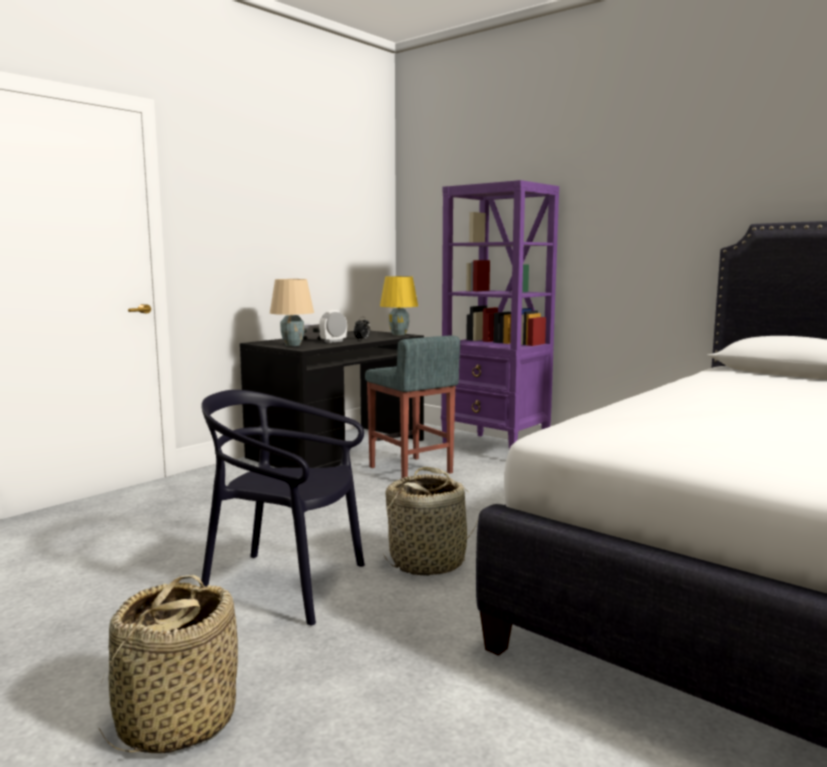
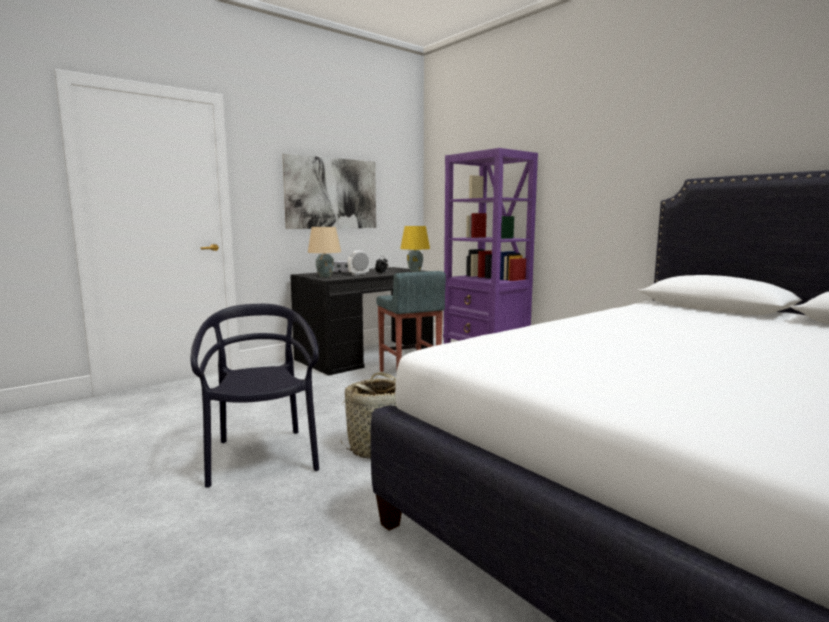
camera: 10 degrees right, 0 degrees up
(176, 722) = (116, 557): basket -> none
(285, 585) = (262, 457): black chair -> black chair turned 45 degrees clockwise
(288, 233) = (332, 193): none -> picture

